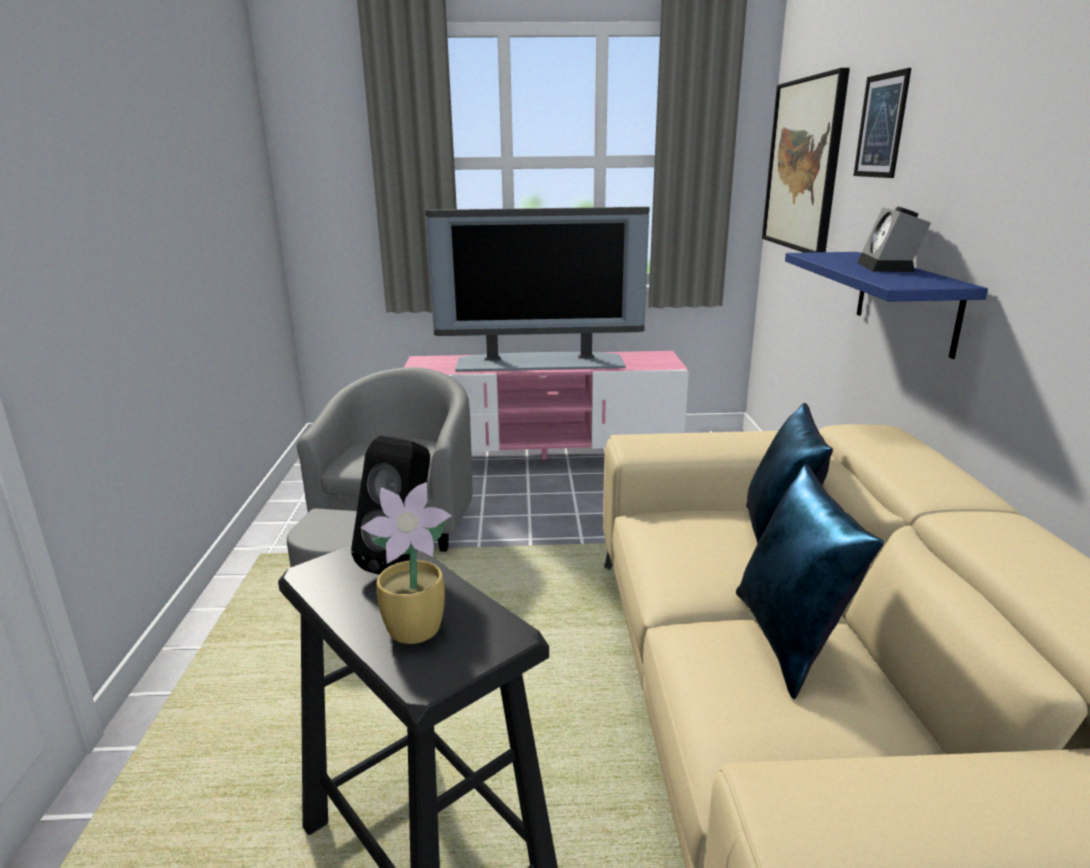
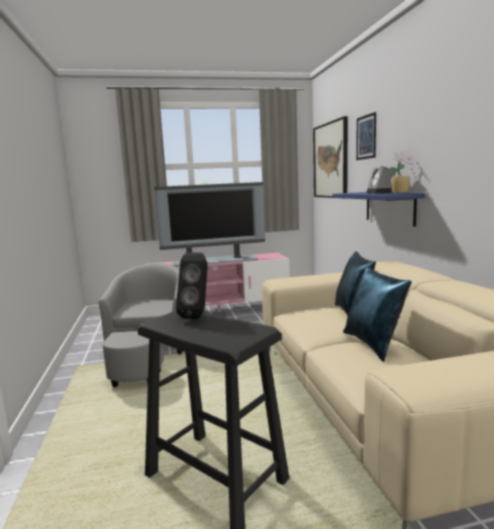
camera: 10 degrees left, 10 degrees down
(417, 630) = (219, 333): potted plant -> potted plant (400, 193)

